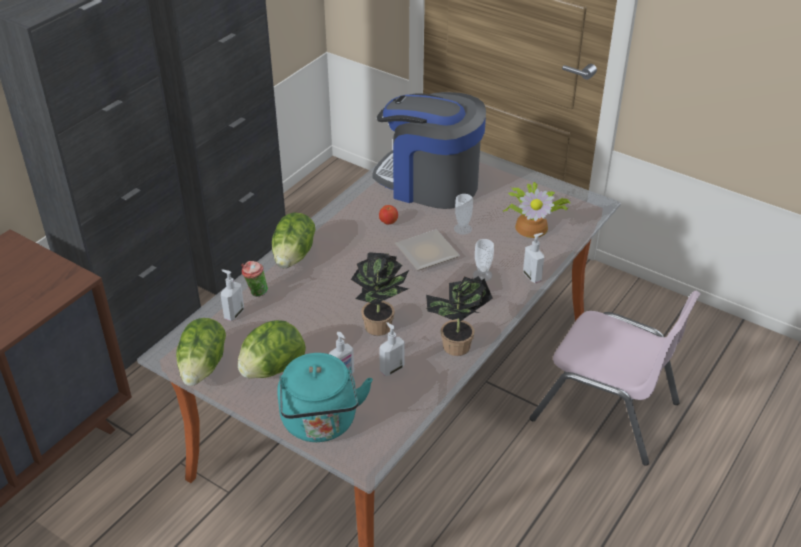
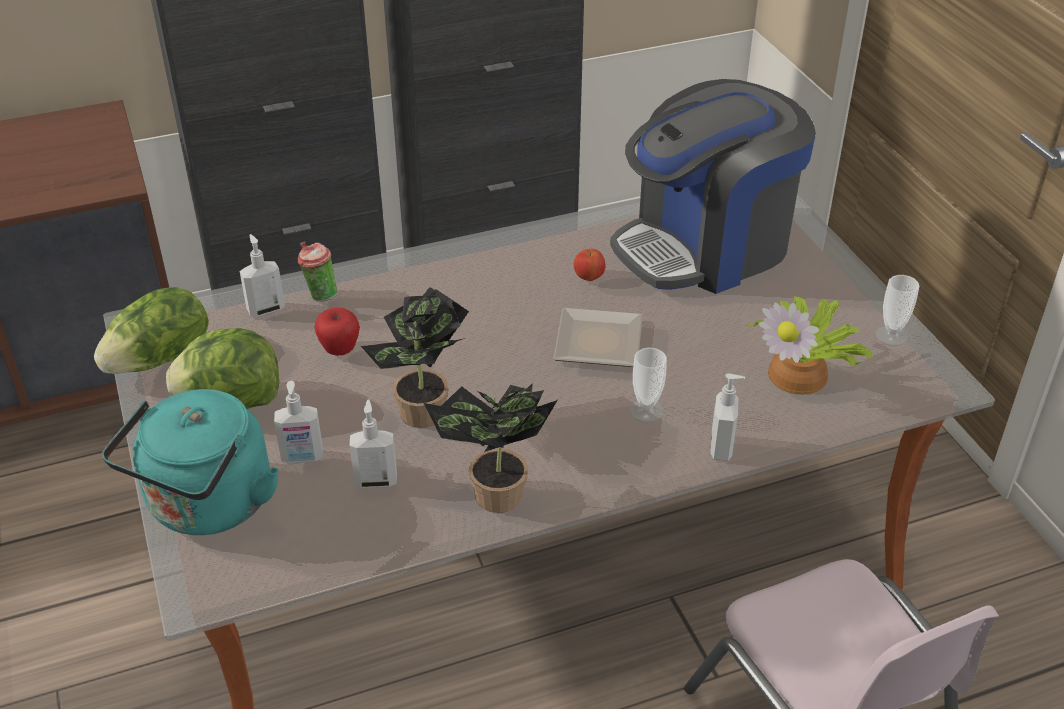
camera: 35 degrees right, 0 degrees up
(294, 255) = (419, 268): lettuce -> none
(300, 316) = (340, 350): none -> apple
(429, 183) = (706, 247): coffee machine -> coffee machine turned 90 degrees counterclockwise
(462, 229) = (687, 331): cup -> cup (891, 335)

